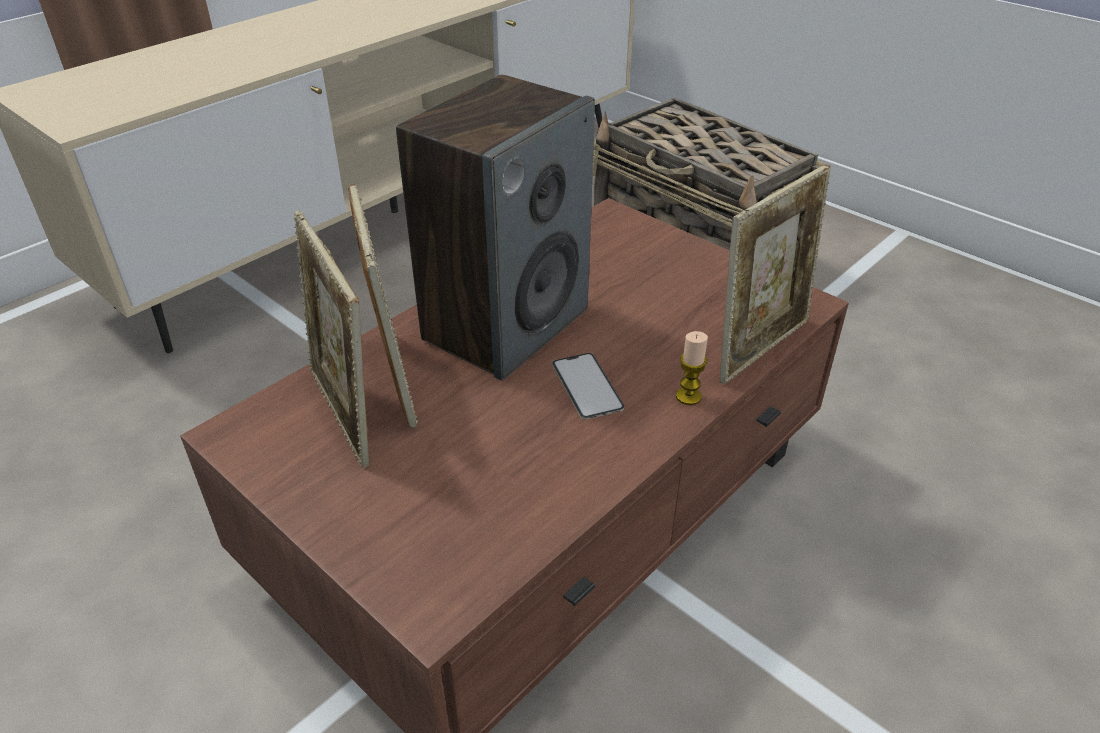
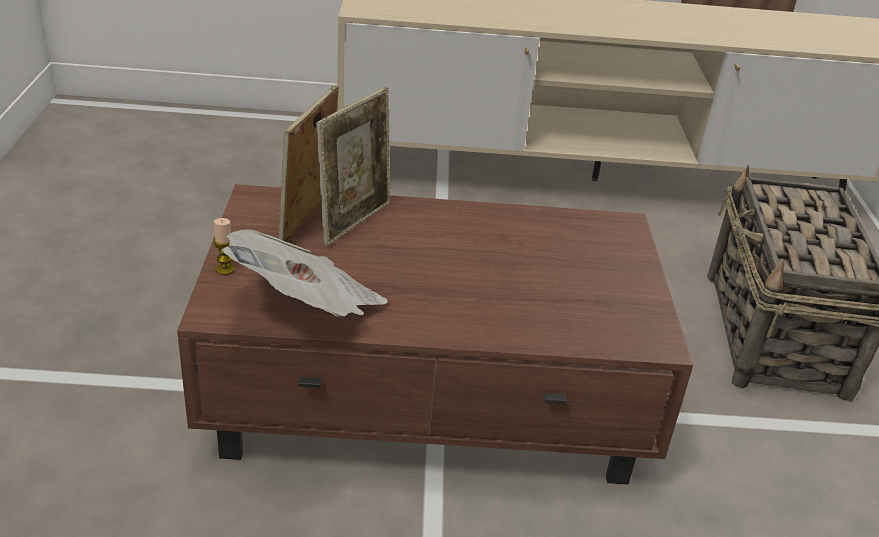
camera: 45 degrees right, 5 degrees down
(506, 324) = (452, 235): speaker -> none
(515, 509) = (308, 308): none -> newspaper
(587, 386) = (439, 288): phone -> none
(688, 396) = (483, 331): candle -> candle (225, 269)
(760, 347) = (576, 342): picture frame -> none

